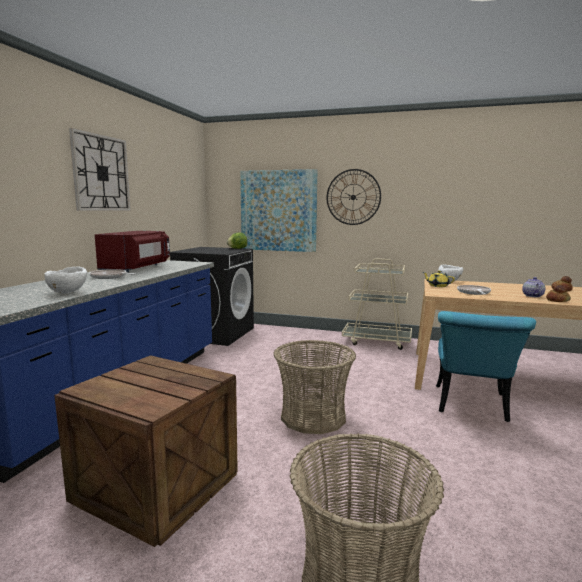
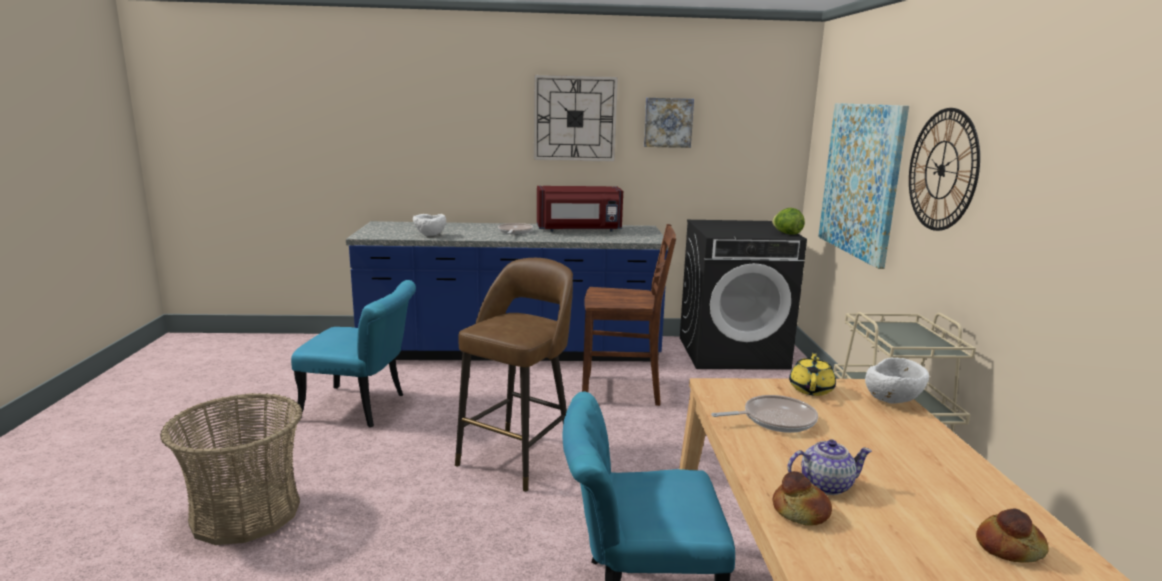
camera: 70 degrees right, 5 degrees up
(152, 180) = (668, 122): none -> picture
(157, 486) = (363, 408): crate -> turquoise chair
(240, 369) = (623, 391): none -> brown chair
(313, 417) = (518, 457): basket -> brown stool

